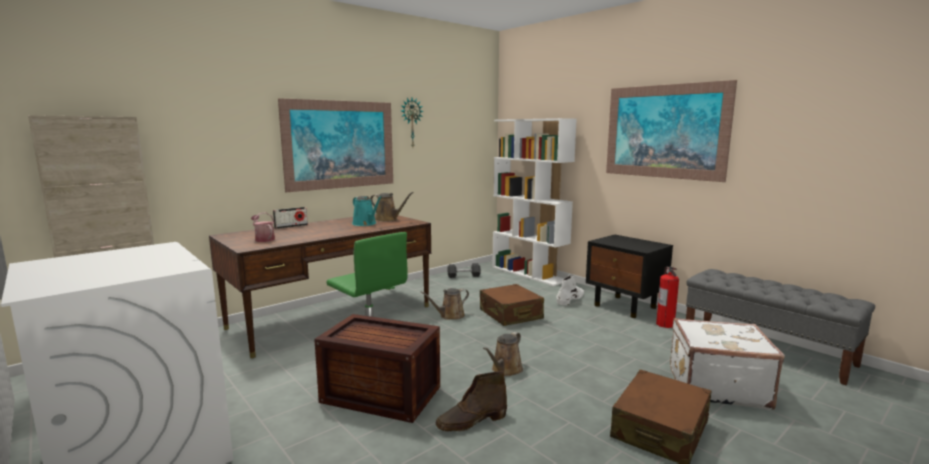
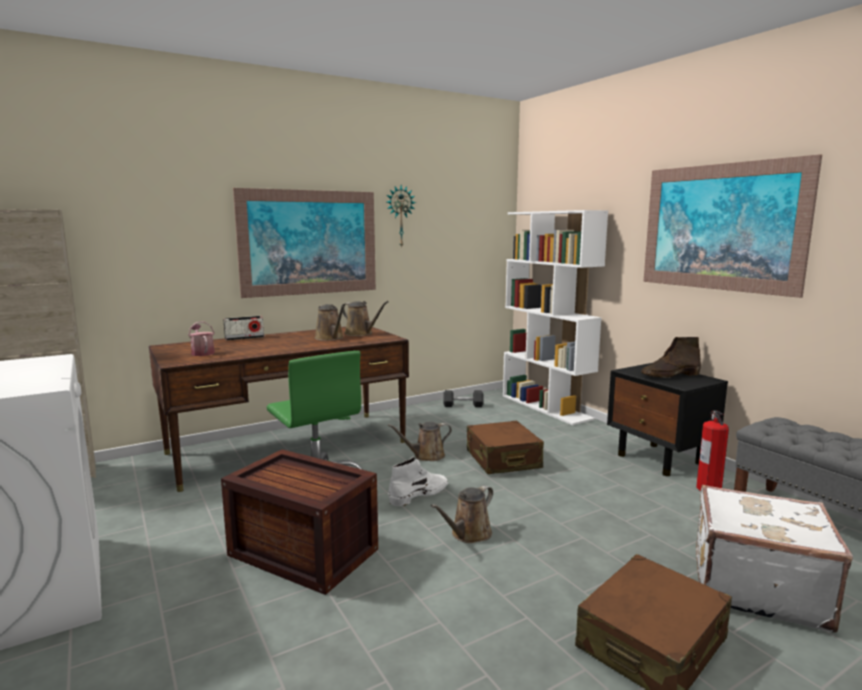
camera: 10 degrees right, 0 degrees up
(365, 224) = (330, 338): turquoise watering can -> brown watering can
(471, 421) = (398, 601): brown boot -> brown boot (669, 375)
(570, 299) = (588, 444): white boot -> white boot (419, 494)

